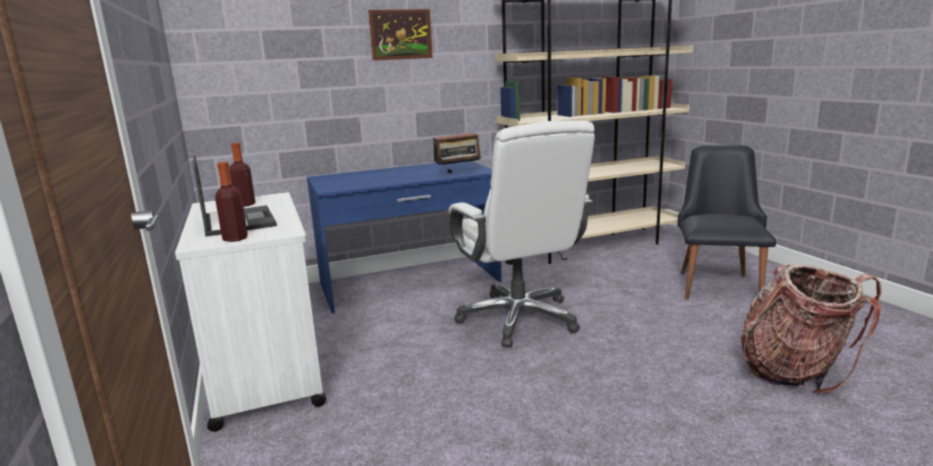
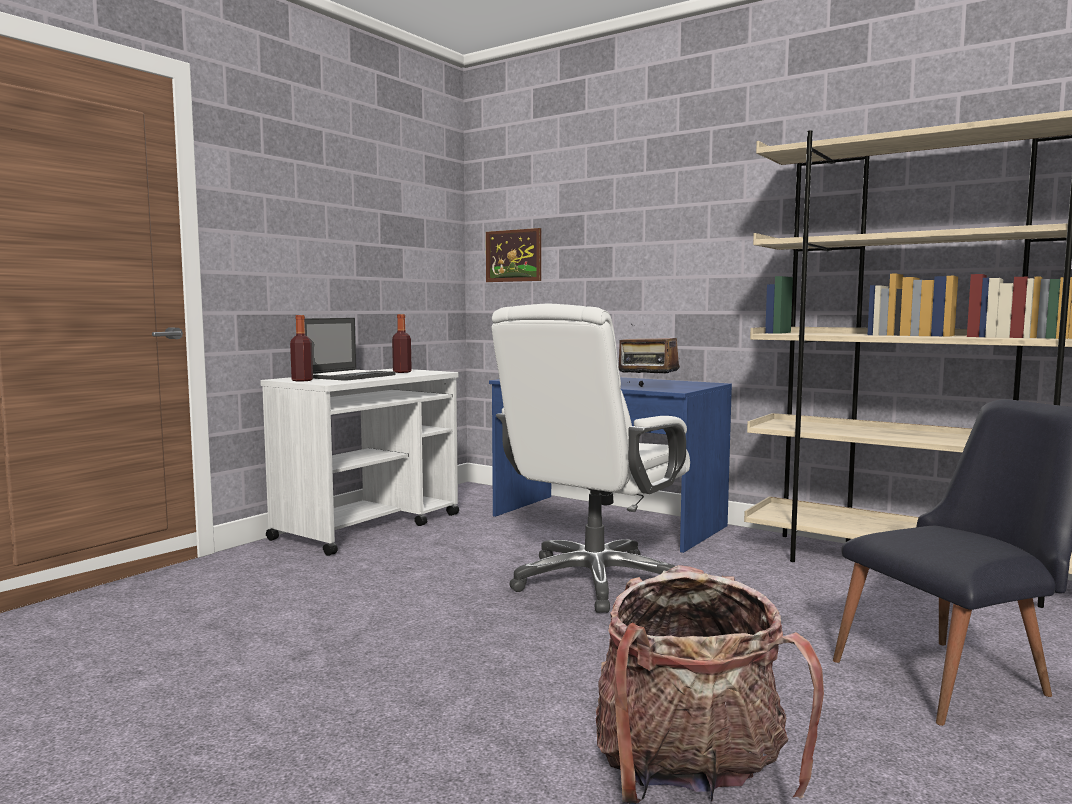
camera: 55 degrees right, 10 degrees down
(401, 34) = (663, 217): picture -> picture (513, 256)

